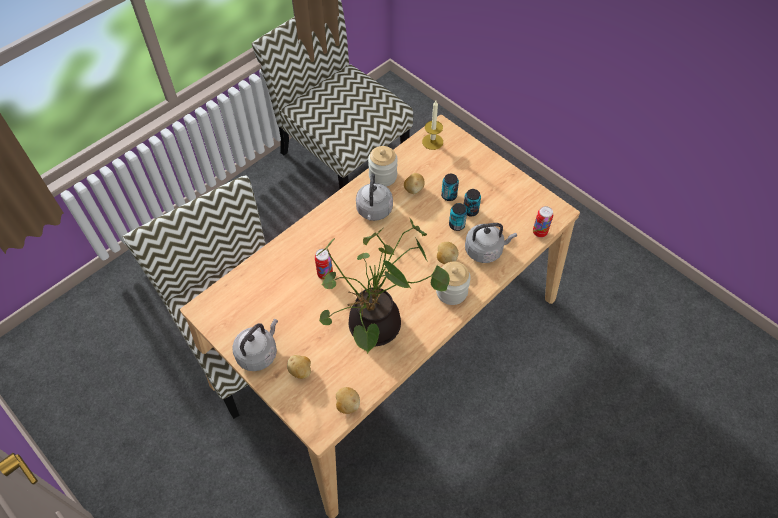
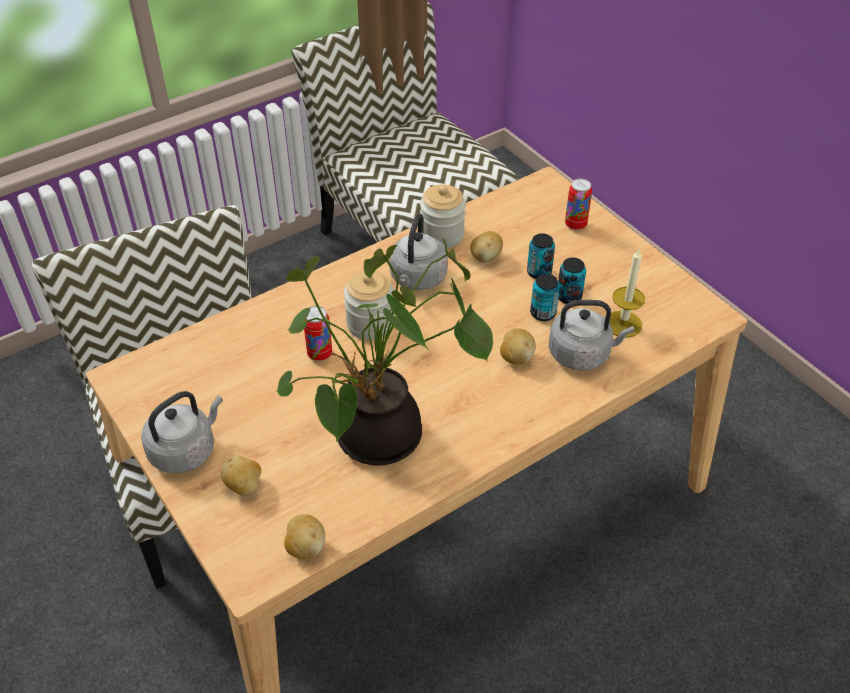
camera: 10 degrees right, 10 degrees down
(432, 142) = (529, 199): candle -> candle (623, 324)
(451, 292) = (514, 405): jar -> jar (370, 323)
(539, 232) = (676, 340): can -> can (575, 225)

